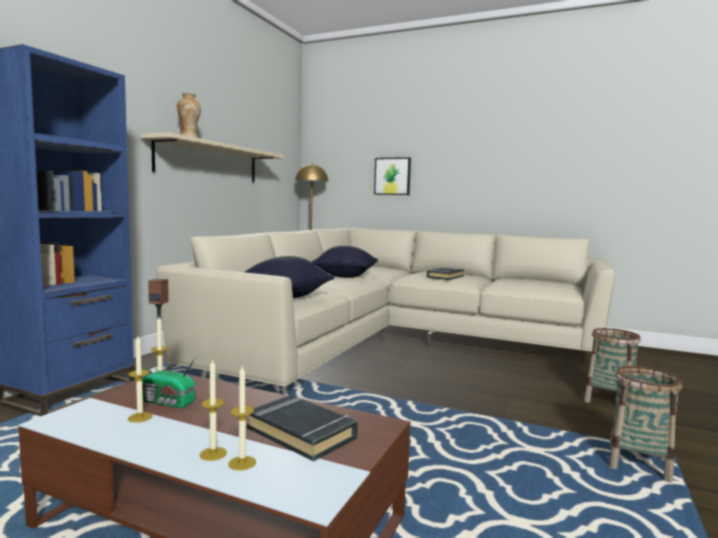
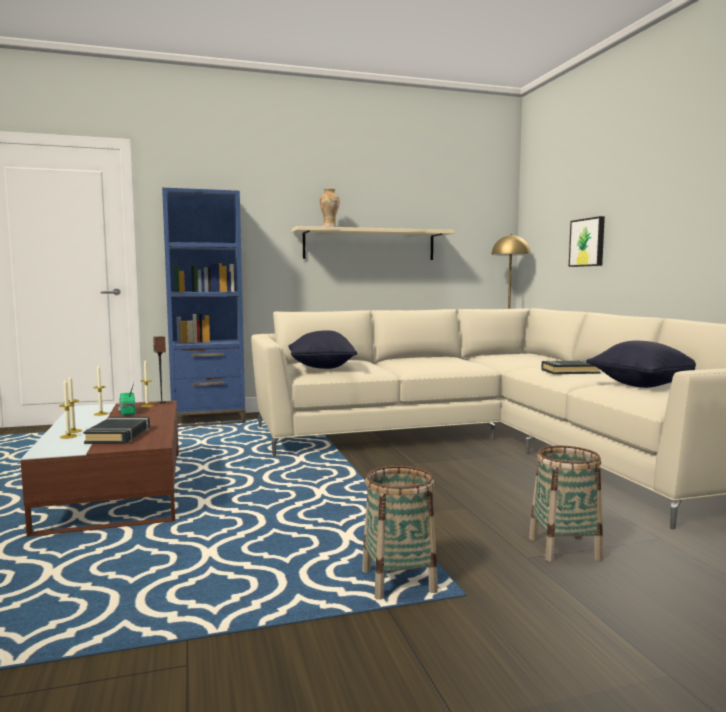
camera: 50 degrees right, 0 degrees up
(345, 276) = (458, 360): black pillow -> black pillow (642, 385)

